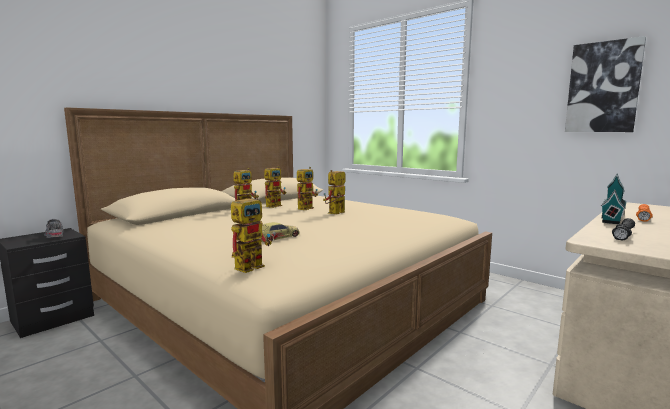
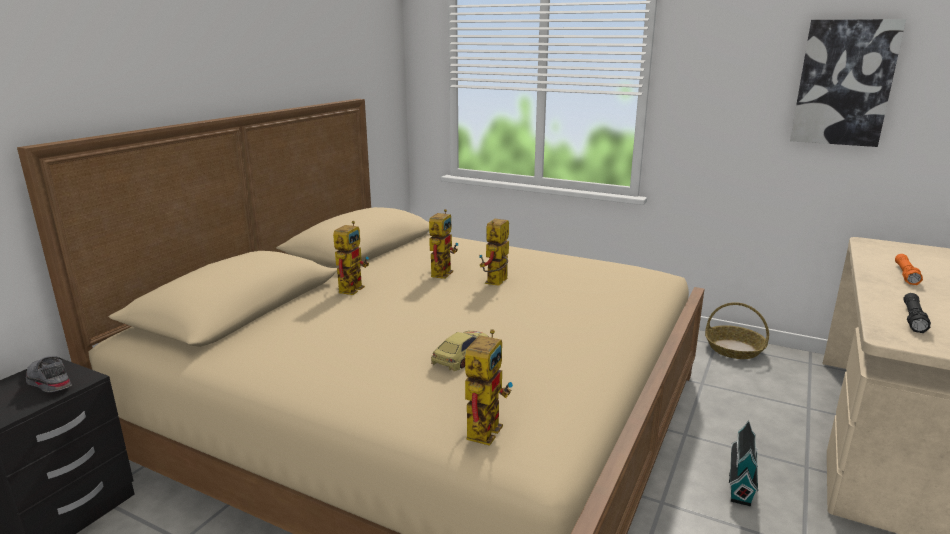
camera: 15 degrees left, 10 degrees up
(275, 205) = (387, 269): toy robot -> none
(530, 289) = (734, 349): none -> basket
(612, 218) = (876, 280): toy house -> toy house (741, 480)

